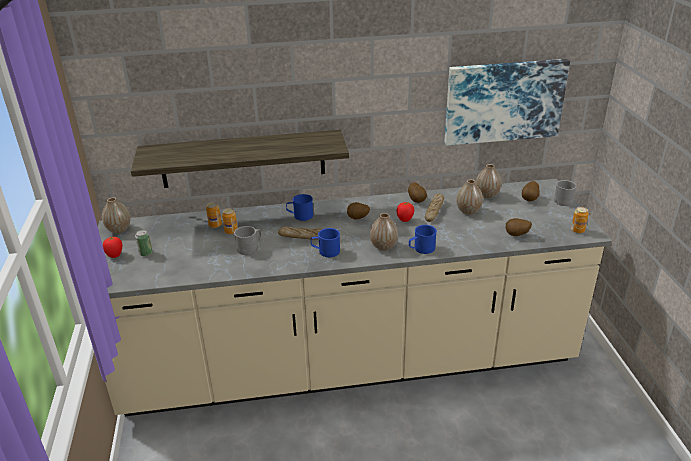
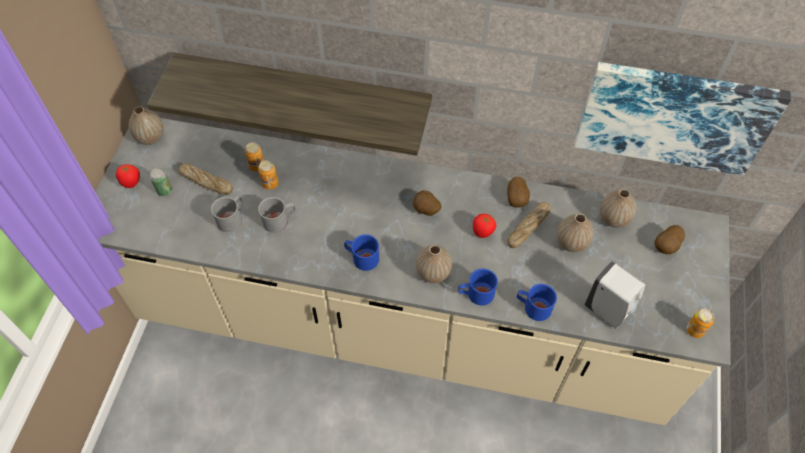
camera: 20 degrees right, 25 degrees up
(300, 215) = (360, 181): blue mug -> blue mug (533, 307)
(303, 237) = (347, 222): bread -> bread (206, 182)
(516, 235) = (608, 311): potato -> white soap dispenser
(563, 199) = (711, 263): grey mug -> grey mug (232, 218)

